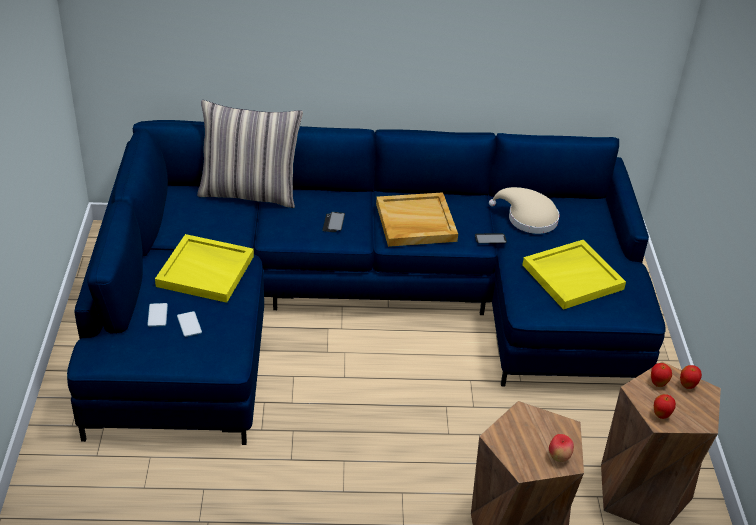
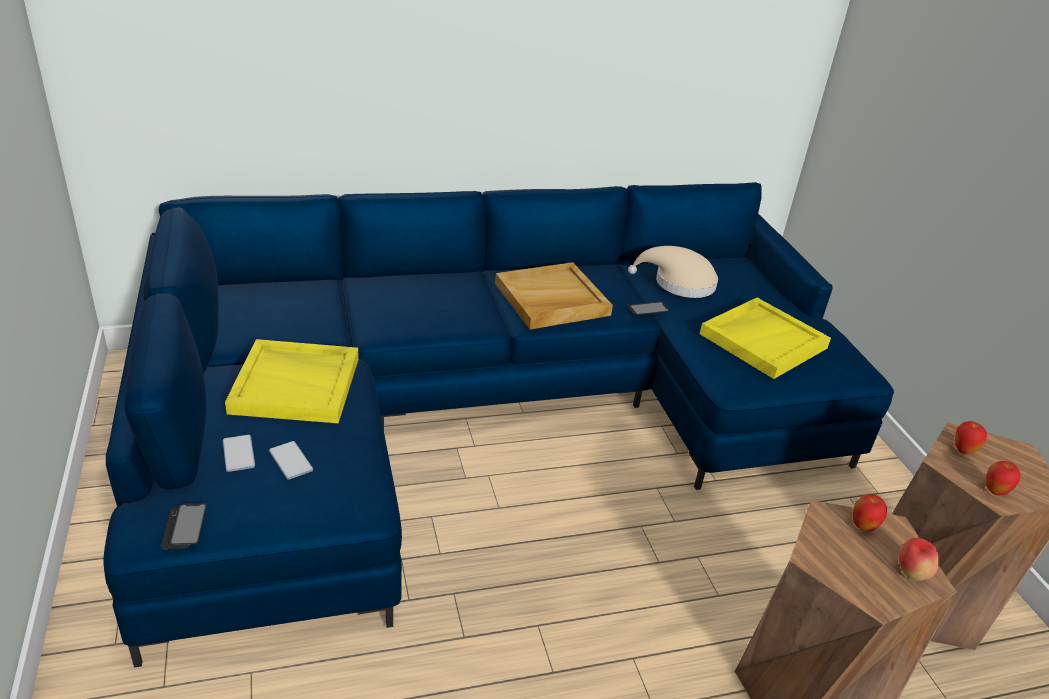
camera: 15 degrees left, 5 degrees down
(250, 192) = (330, 284): pillow -> none
(333, 223) = (450, 309): phone -> phone (184, 527)
(687, 386) = (997, 448): apple -> apple (863, 527)

